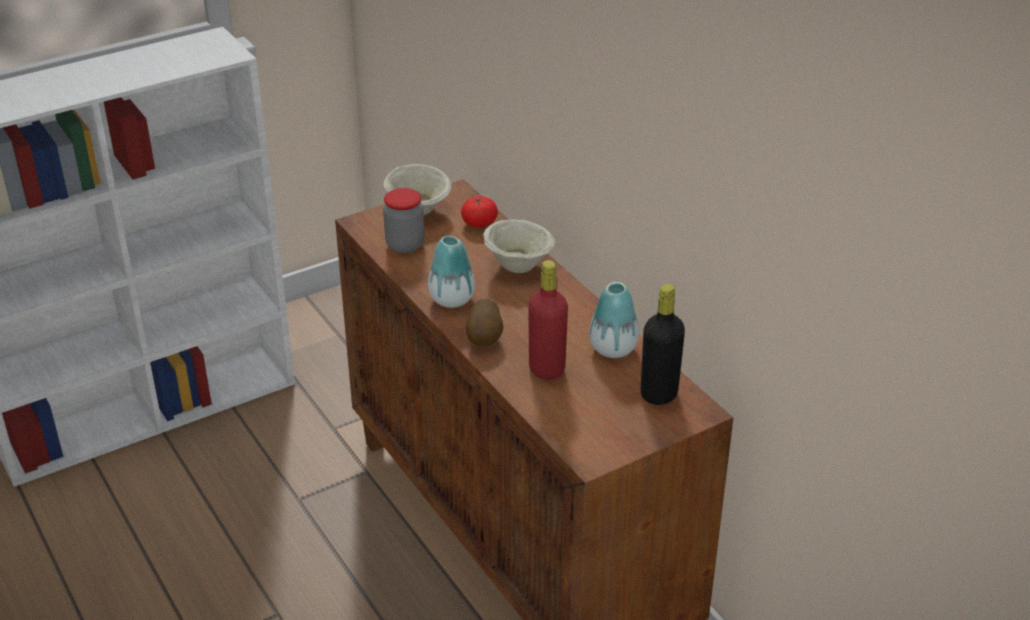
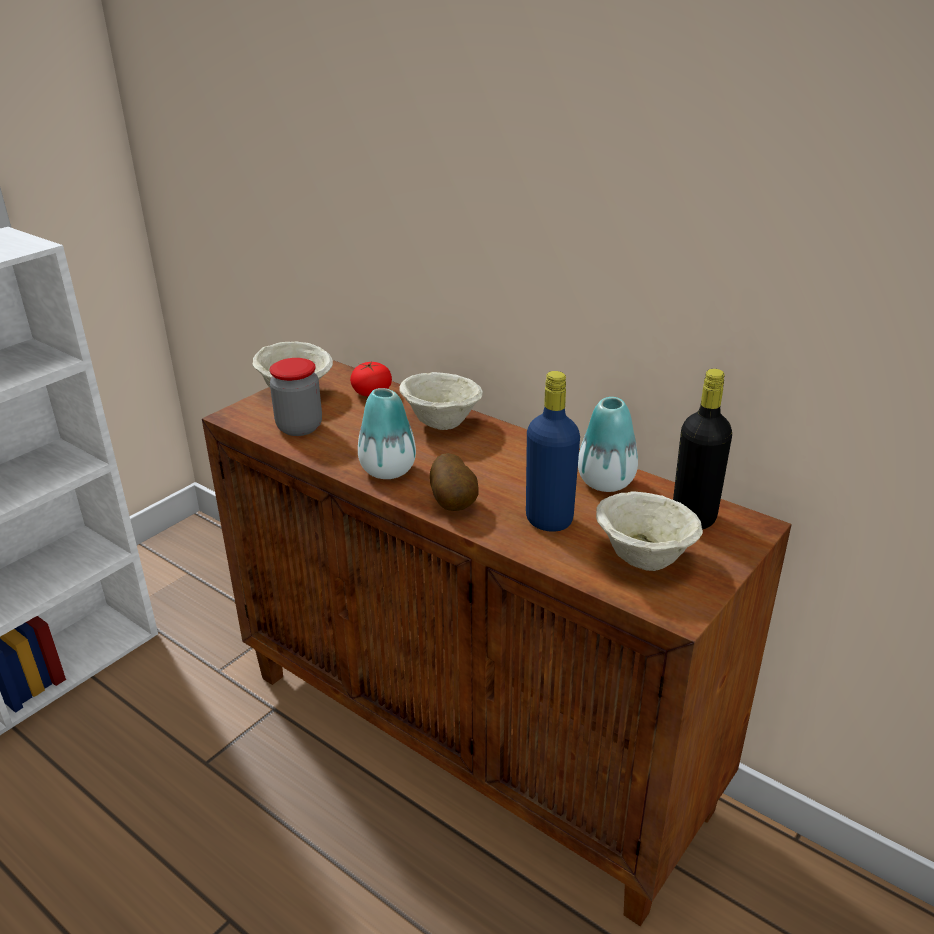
camera: 20 degrees left, 5 degrees down
(547, 369) = (549, 520): red bottle -> blue bottle
(594, 416) = (642, 559): none -> beige bowl

